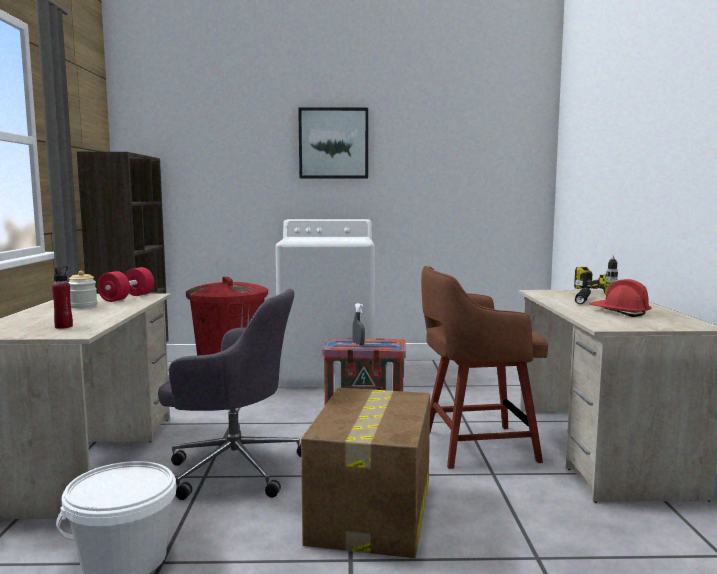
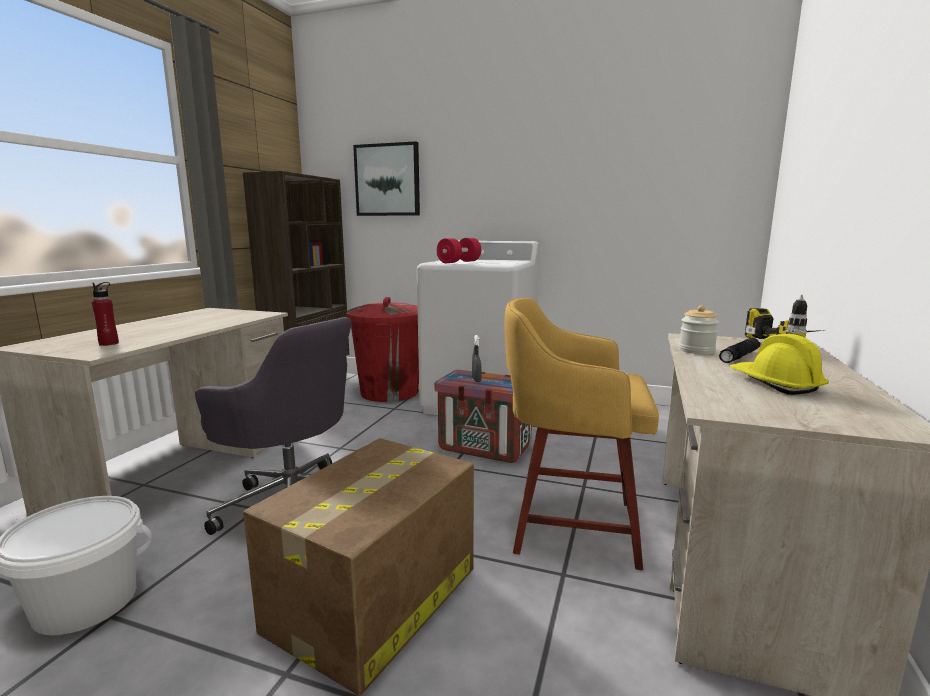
camera: 20 degrees right, 5 degrees up
(83, 306) = (183, 321): jar -> jar (696, 350)
(127, 298) = (239, 315): red dumbbell -> red dumbbell (459, 262)
(333, 143) = (503, 158): picture -> picture (387, 180)
(475, 446) = (570, 525): brown stool -> yellow stool
(619, 312) = (774, 383): red hard hat -> yellow hard hat

